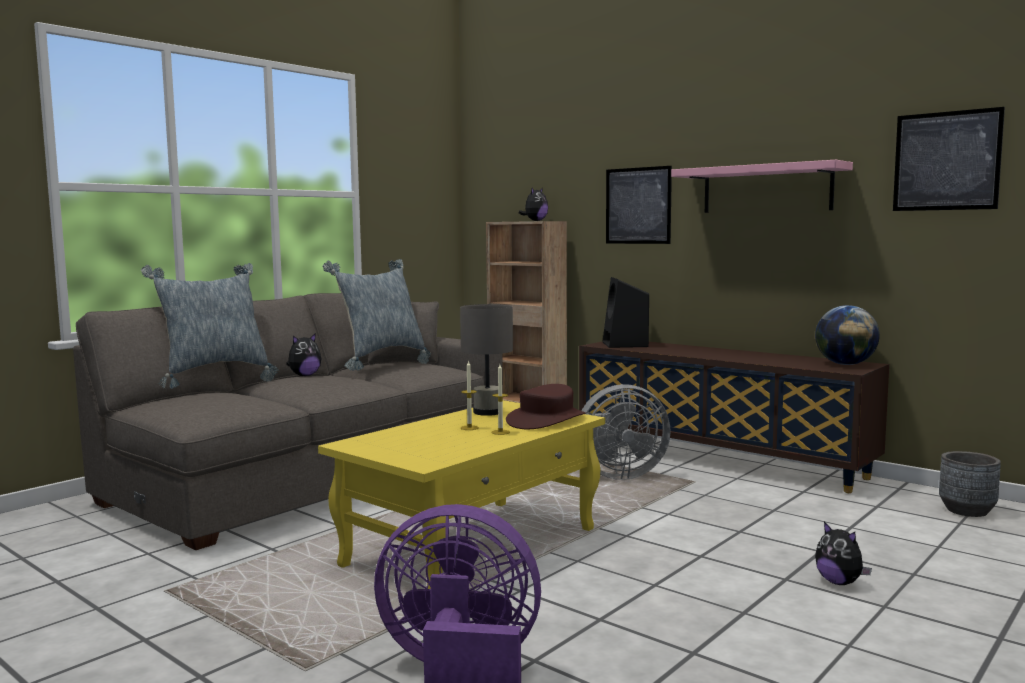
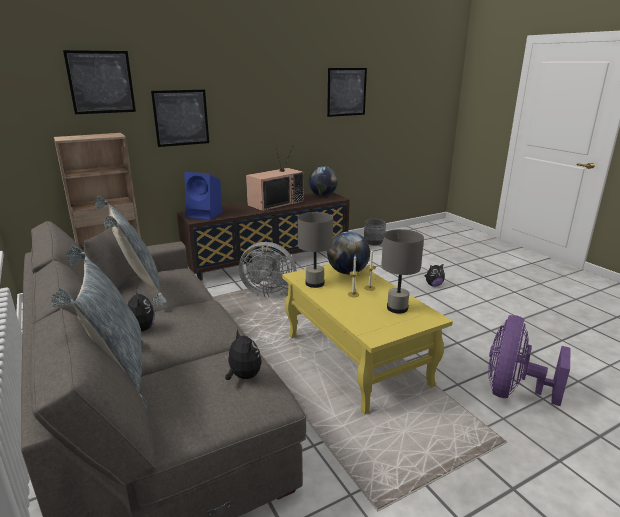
camera: 70 degrees left, 15 degrees up
(443, 447) = (397, 308): none -> grey table lamp
(535, 221) = (95, 135): plush toy -> plush toy (243, 376)
(546, 420) = (347, 272): brown hat -> globe
(560, 161) = (101, 82): none -> picture
(615, 475) = (268, 292): grey fan -> grey fan turned 90 degrees clockwise
(625, 344) = (205, 215): black speaker -> blue speaker
(740, 355) = (276, 203): none -> television
(766, 189) = (267, 105): pink shelf -> none

